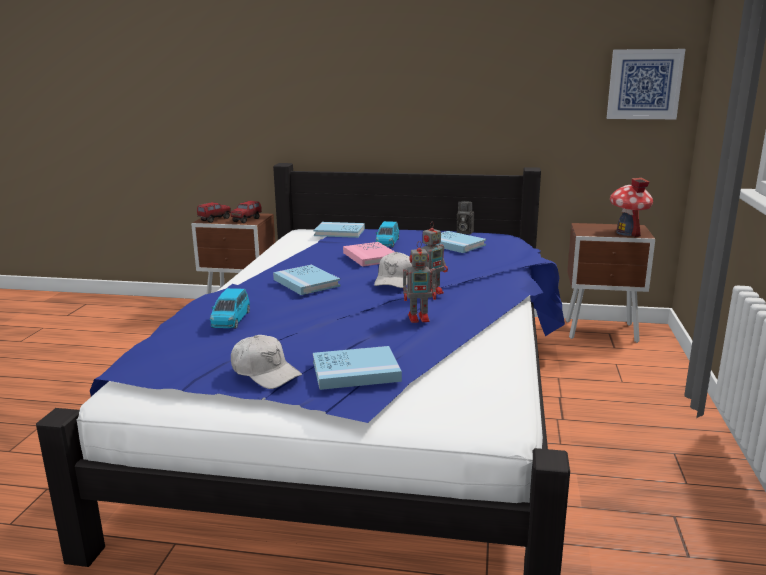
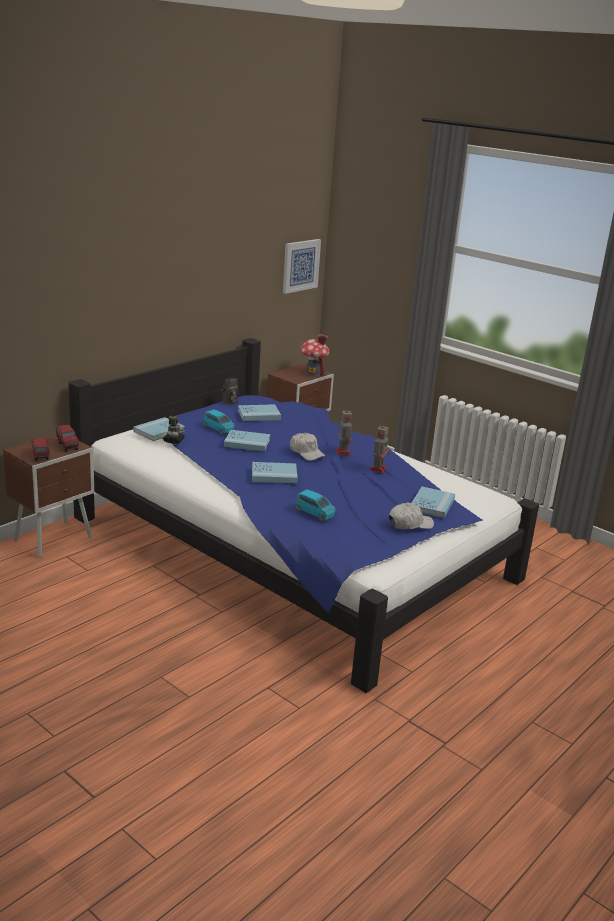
camera: 60 degrees left, 5 degrees up
(324, 239) = (173, 441): none -> toy robot
(370, 257) = (247, 443): pink book -> blue book

